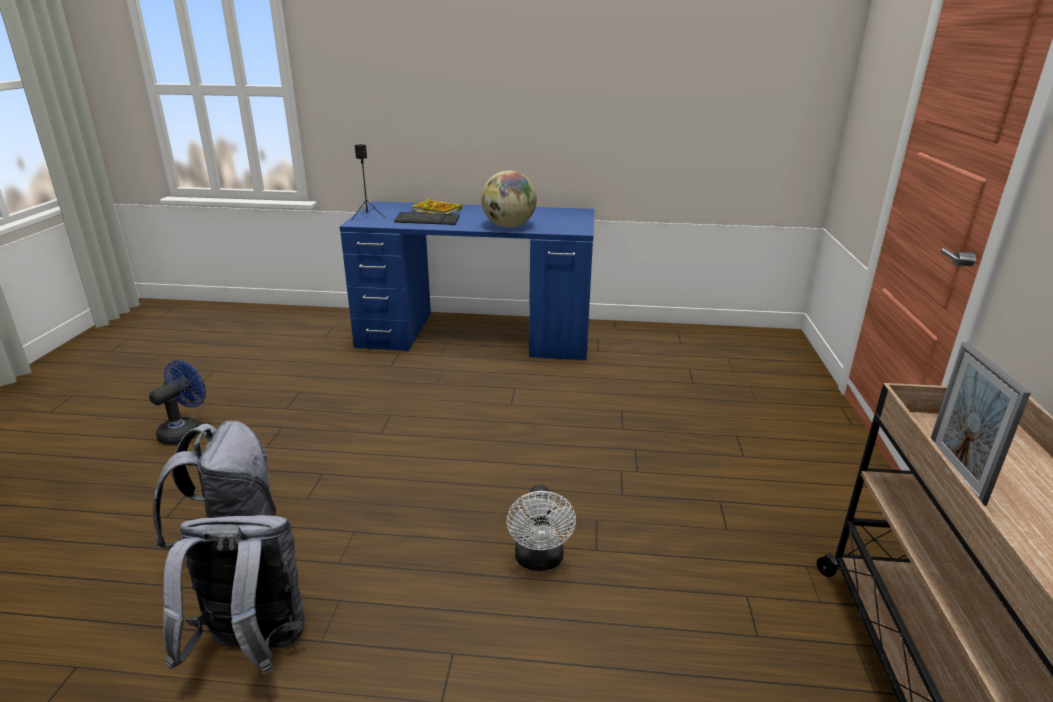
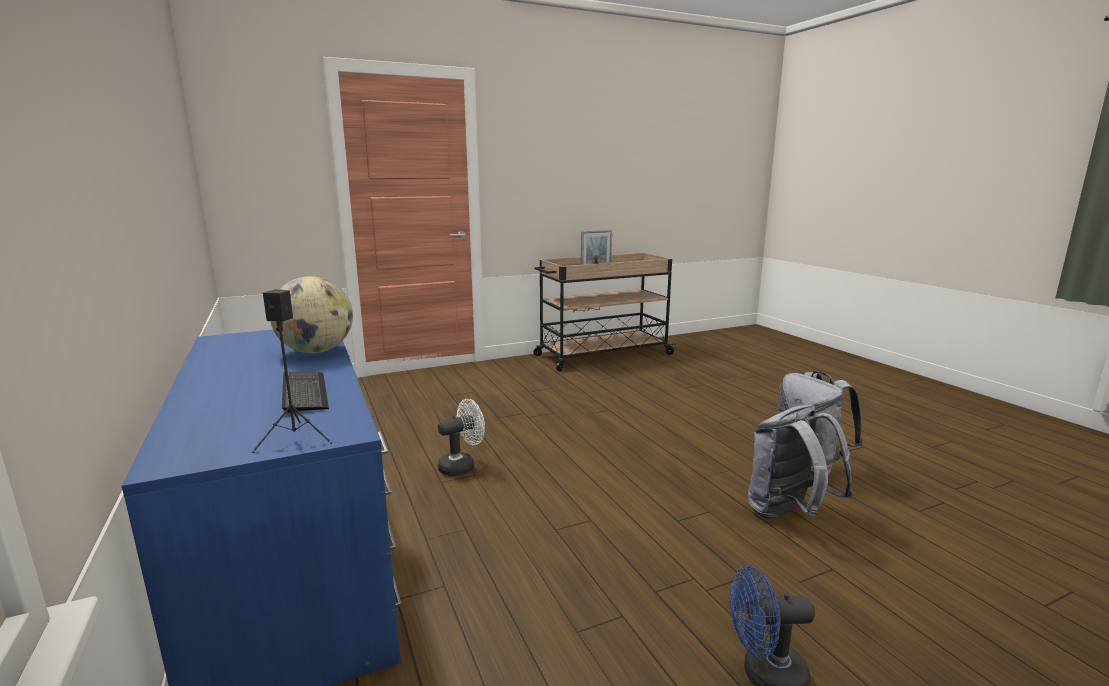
camera: 120 degrees left, 10 degrees down
(437, 210) = (227, 402): book -> none
(539, 561) = (637, 419): white fan -> white fan (462, 466)

